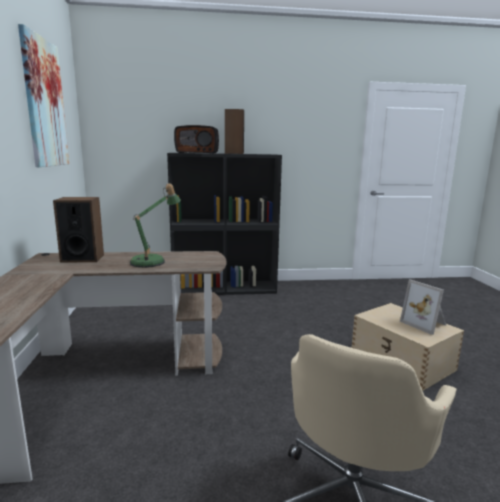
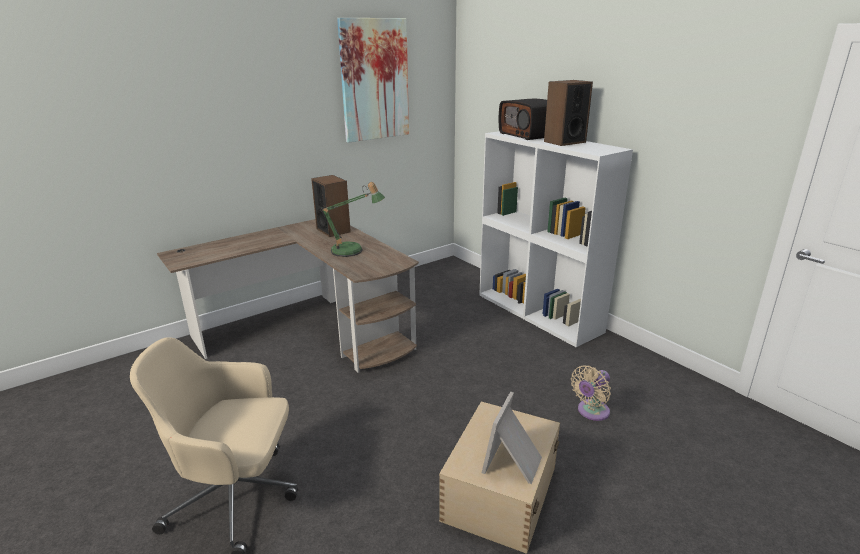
camera: 60 degrees right, 10 degrees up
(225, 288) = (539, 313): black bookcase -> white bookcase
(343, 311) = (591, 412): none -> beige fan

